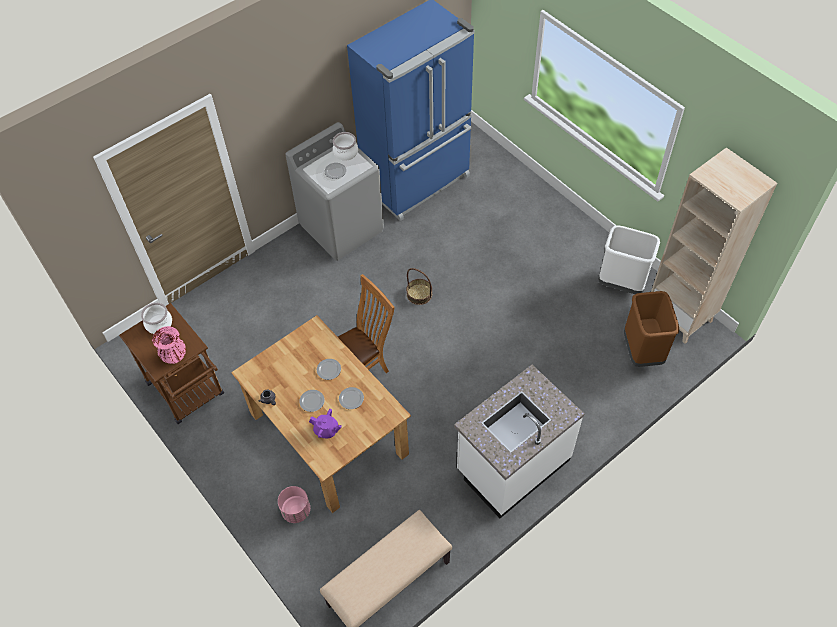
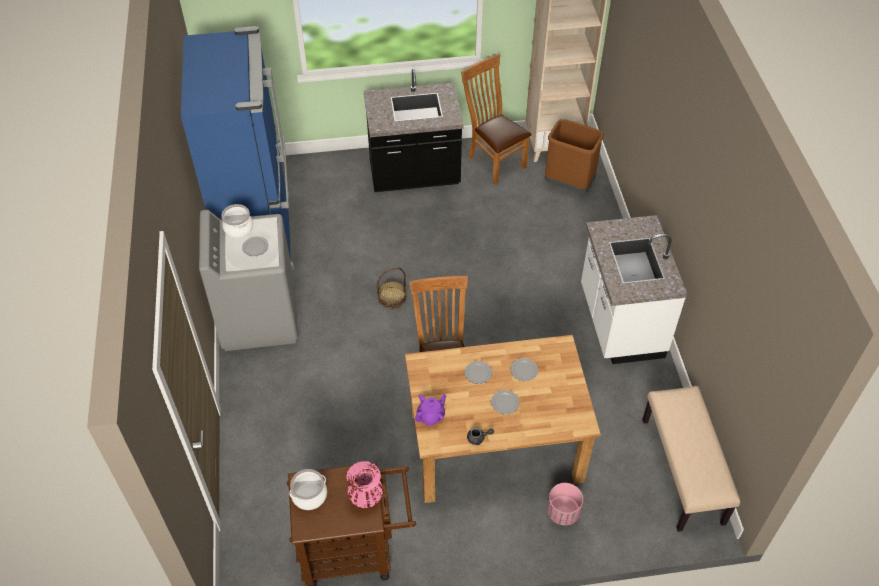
camera: 60 degrees left, 5 degrees down
(326, 430) = (546, 406): purple teapot -> purple teapot (431, 416)
(556, 239) = (414, 176): none -> black counter
(621, 283) = (494, 161): white trash can -> brown chair

